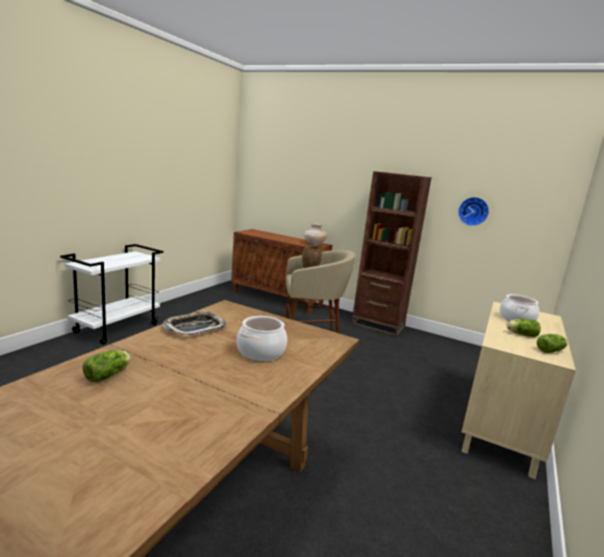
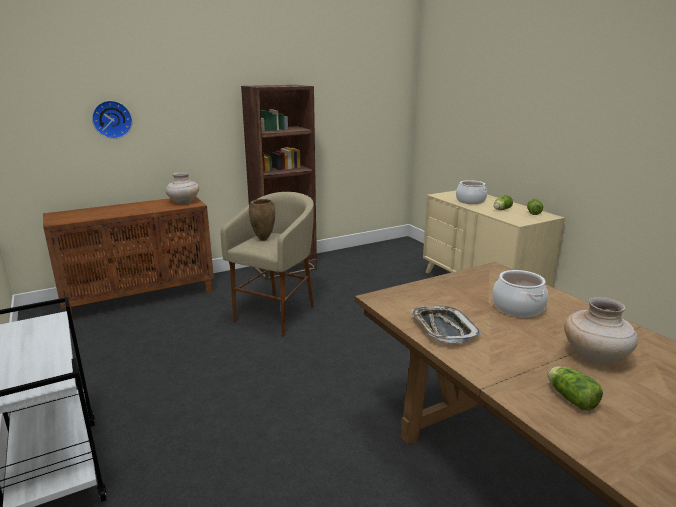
camera: 55 degrees left, 5 degrees up
(187, 386) = (595, 357): none -> beige vase
(473, 211) = (339, 114): wall clock -> wall clock (112, 119)

